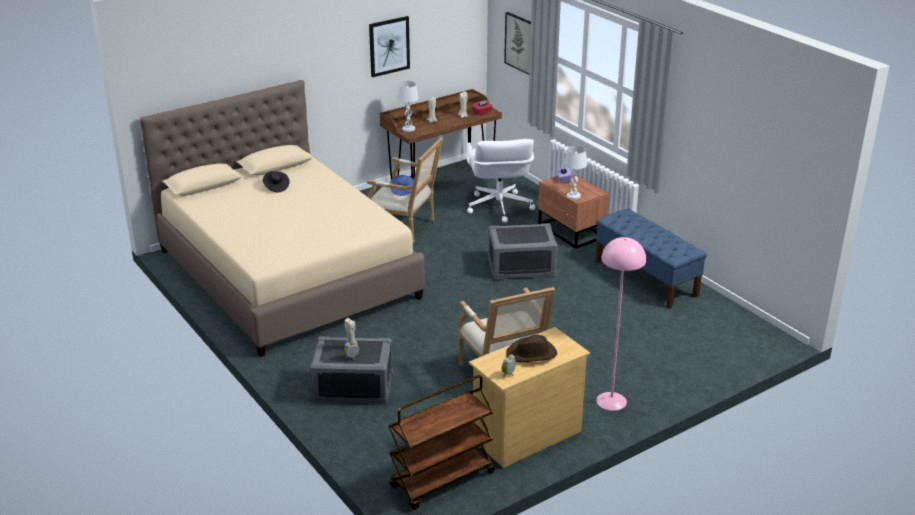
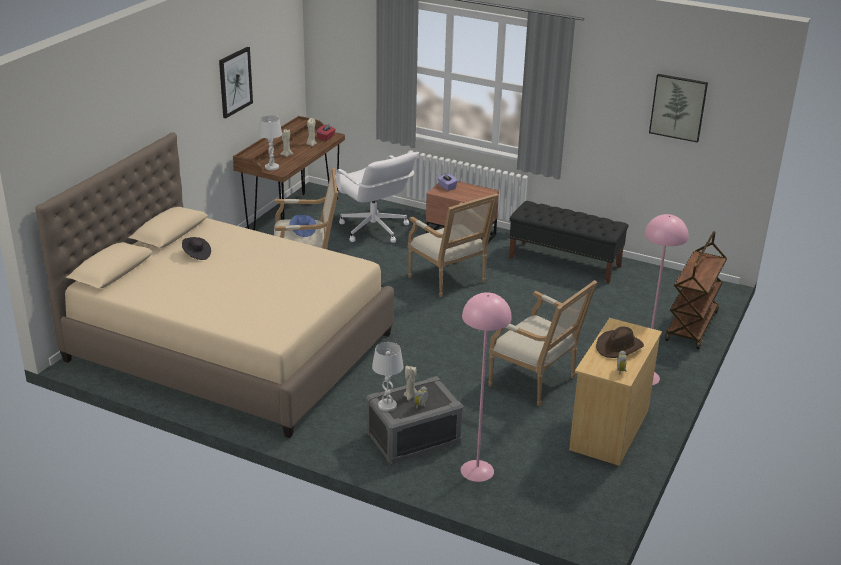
camera: 30 degrees left, 0 degrees up
(377, 429) = (477, 470): none -> pink floor lamp
(442, 480) = (581, 496): brown cart -> brown cart (692, 327)
(520, 43) = (355, 59): picture -> picture (678, 107)
(521, 267) = (450, 281): grey storage box -> armchair
(573, 196) = (471, 199): white table lamp -> white table lamp (387, 405)
(646, 278) = (565, 262): blue bench -> black bench

